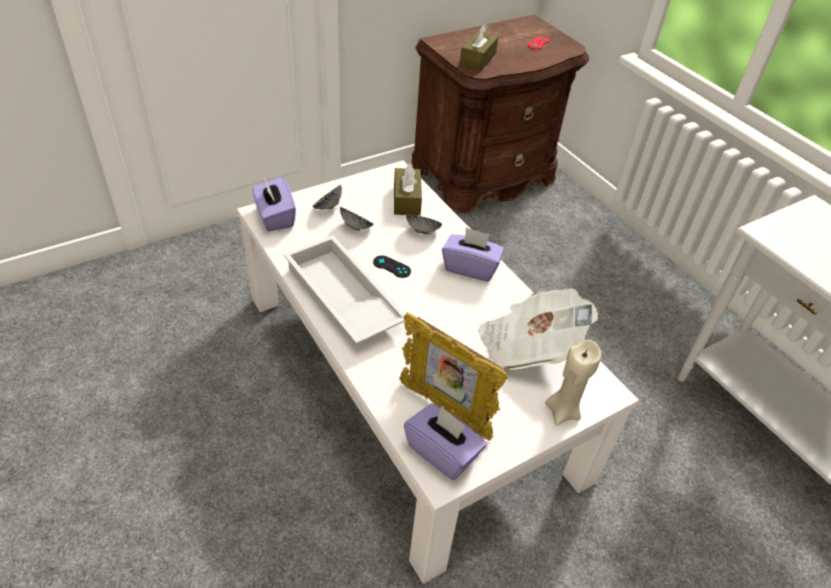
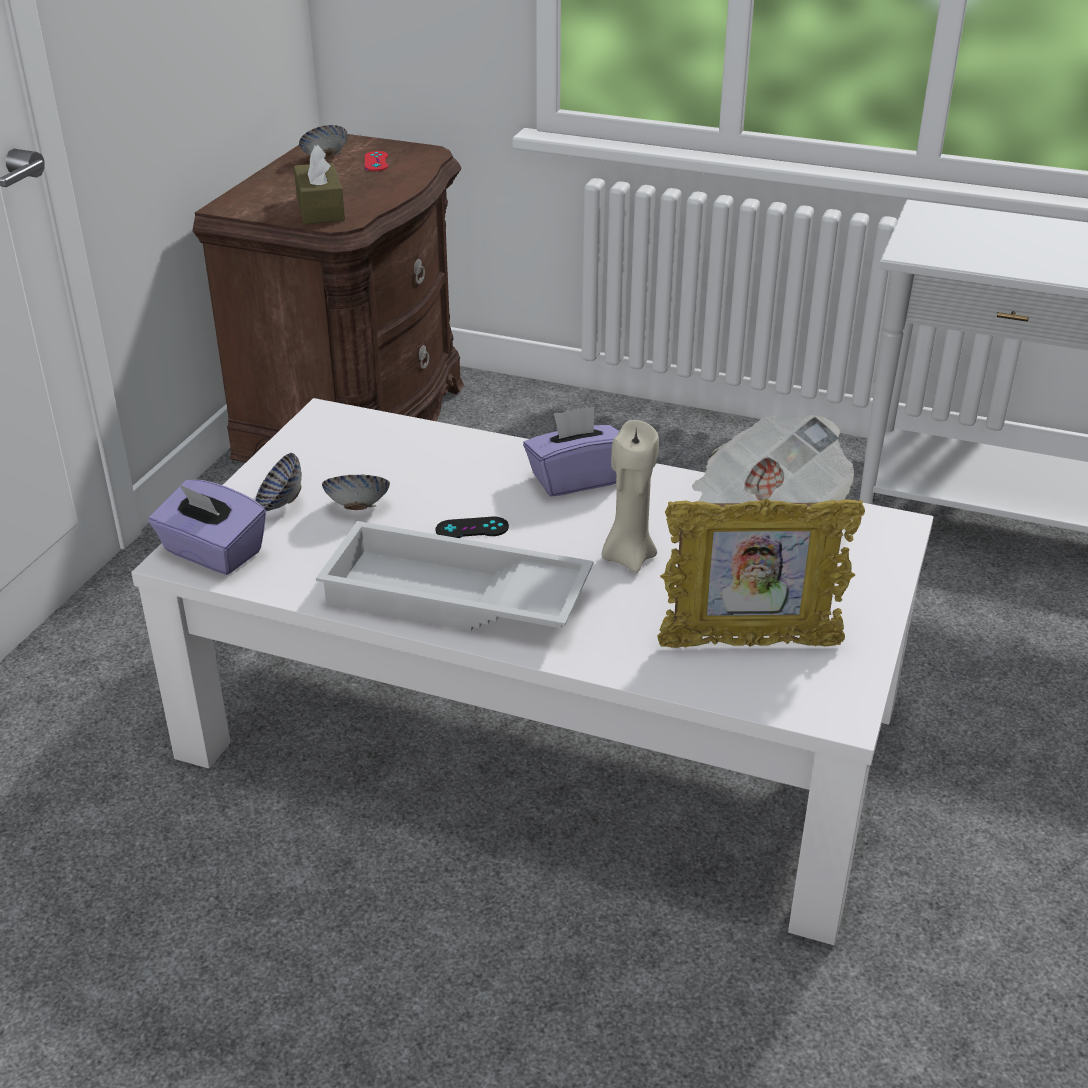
camera: 35 degrees left, 10 degrees down
(406, 200) = (385, 442): brown tissue box -> none
(422, 232) = (459, 469): bowl -> bowl (325, 158)
(442, 452) = (805, 689): purple tissue box -> none
(563, 411) = (875, 570): beige candle -> beige candle (628, 557)

